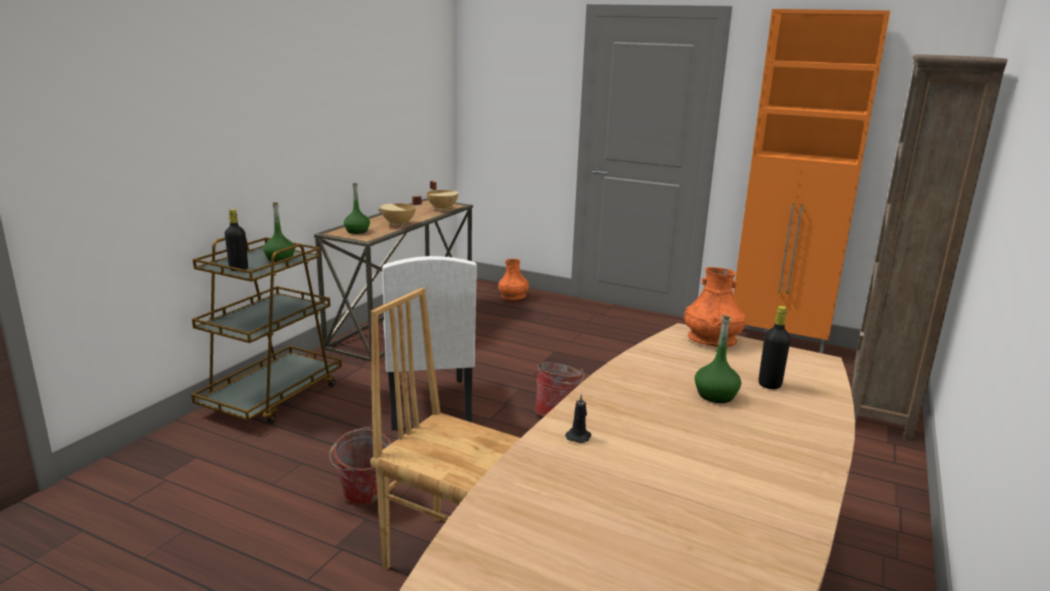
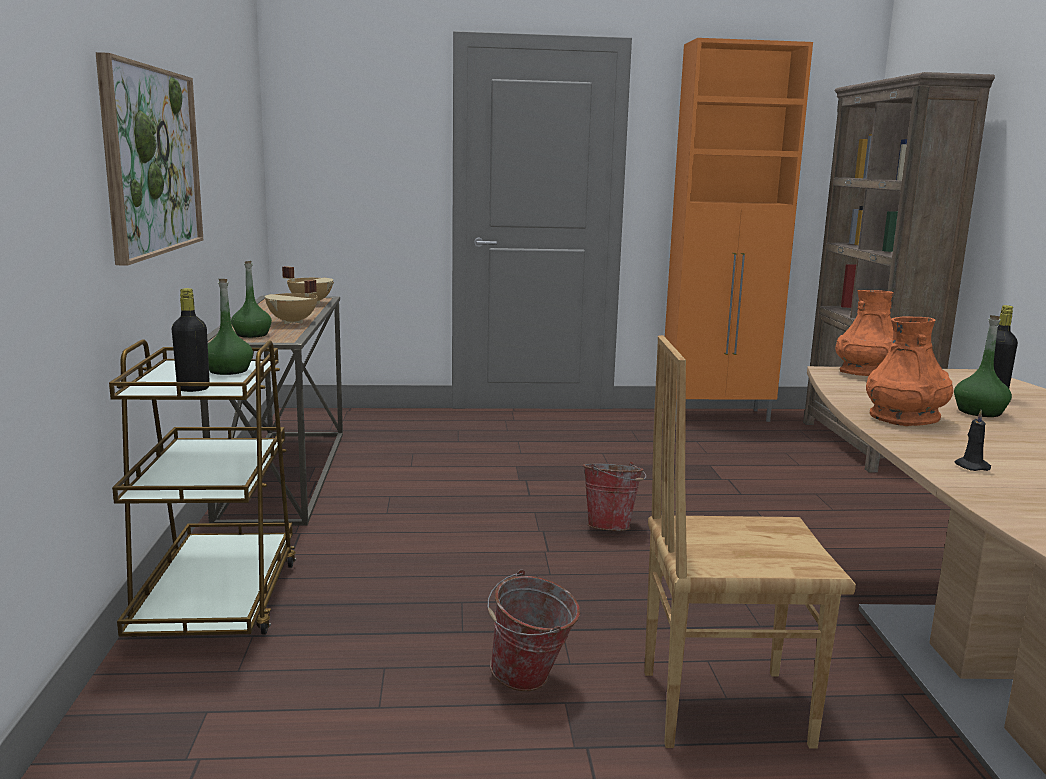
camera: 30 degrees left, 5 degrees down
(275, 120) = (152, 161): none -> picture
(427, 404) = (450, 554): white chair -> none
(513, 297) = (386, 420): orange vase -> orange vase (904, 418)

